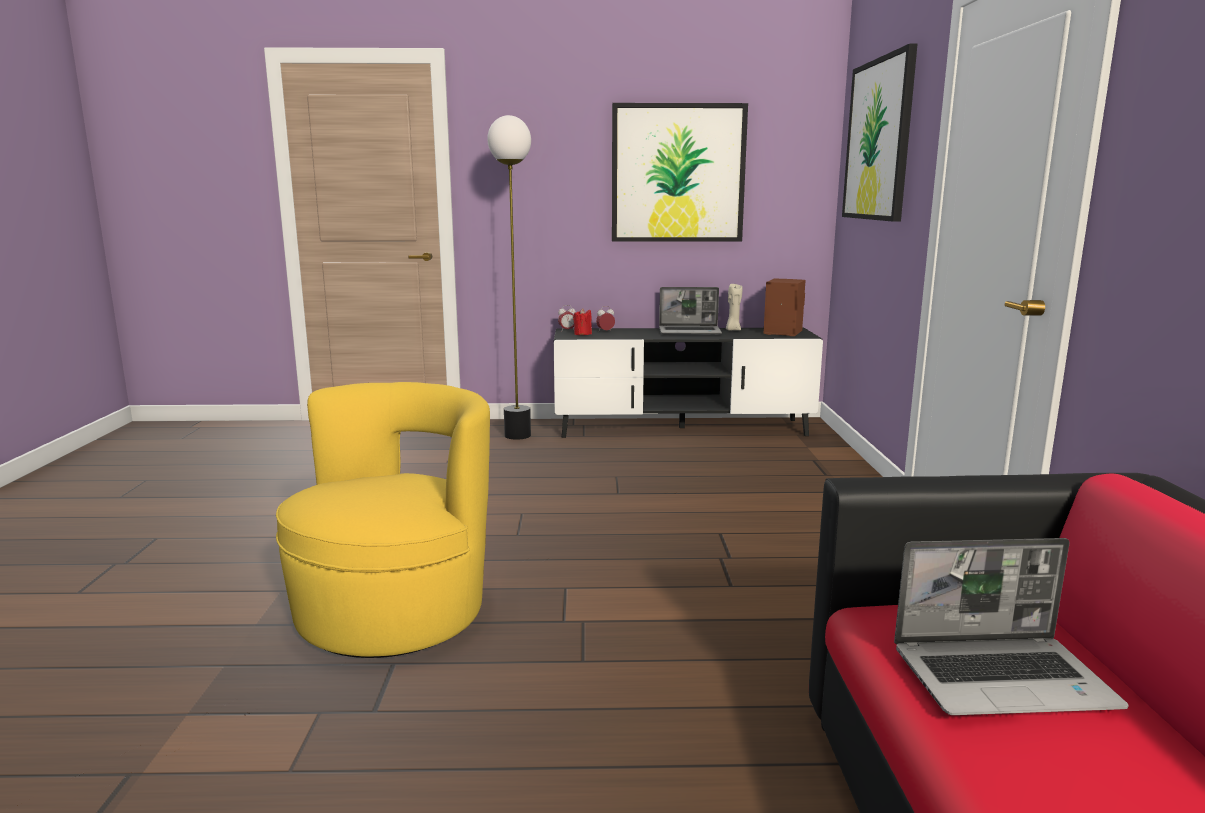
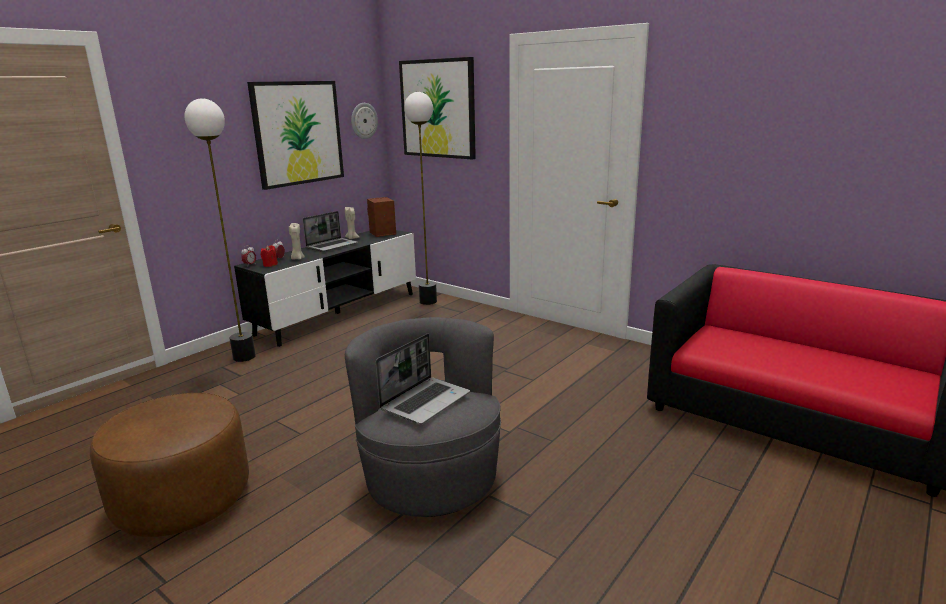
camera: 50 degrees left, 5 degrees up
(250, 517) = (183, 499): none -> brown ottoman
(394, 612) = (431, 478): yellow armchair -> grey armchair
(621, 334) = (297, 258): none -> beige candle
(796, 164) = (363, 120): none -> wall clock
(810, 449) = (428, 301): none -> floor lamp
(1003, 678) = (752, 348): laptop -> laptop (425, 401)

